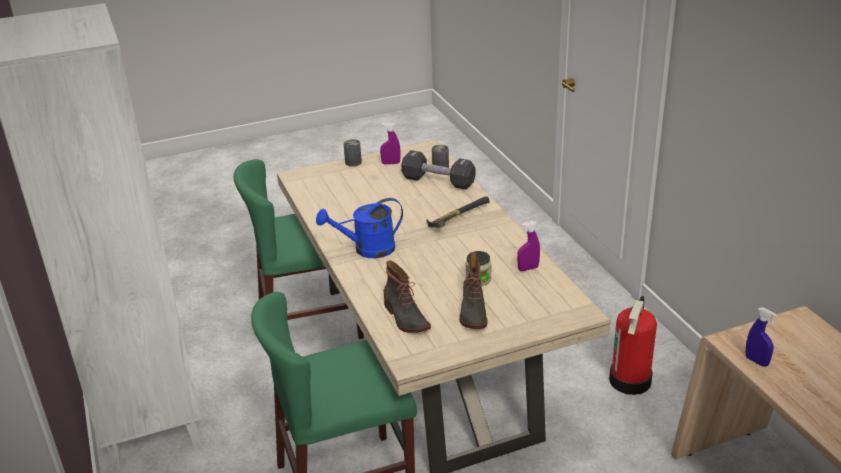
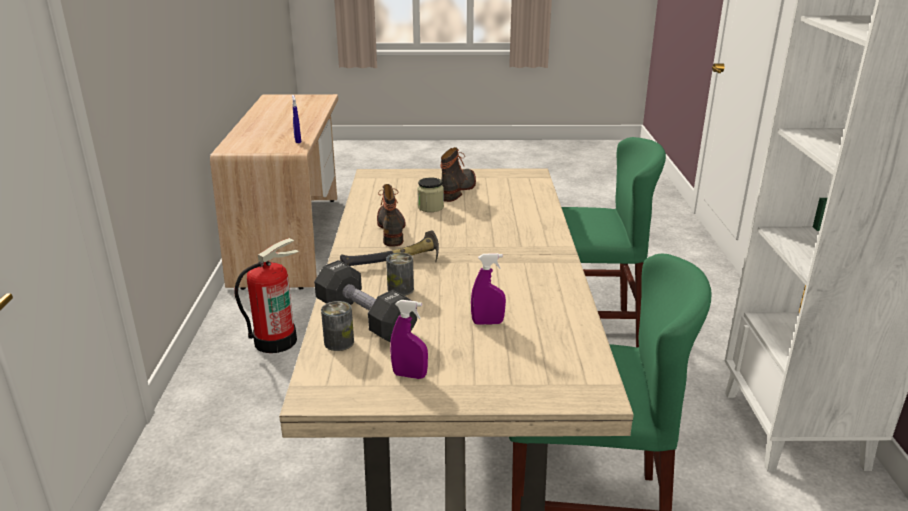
camera: 160 degrees left, 5 degrees down
(353, 162) = (475, 397): can -> can (400, 289)
(367, 249) = (525, 252): blue watering can -> none
(405, 318) = (519, 196): boot -> boot (392, 230)
(528, 268) = (376, 206): purple spray bottle -> purple spray bottle (487, 323)

